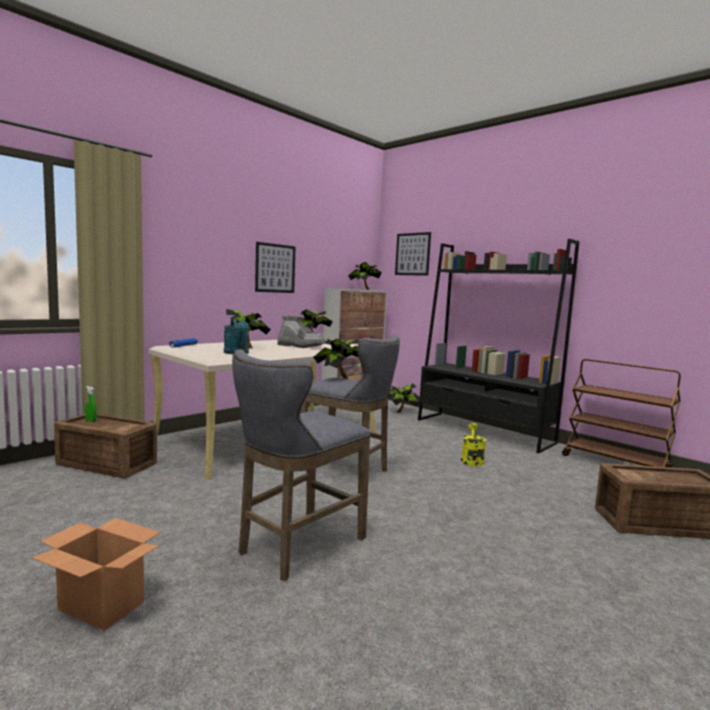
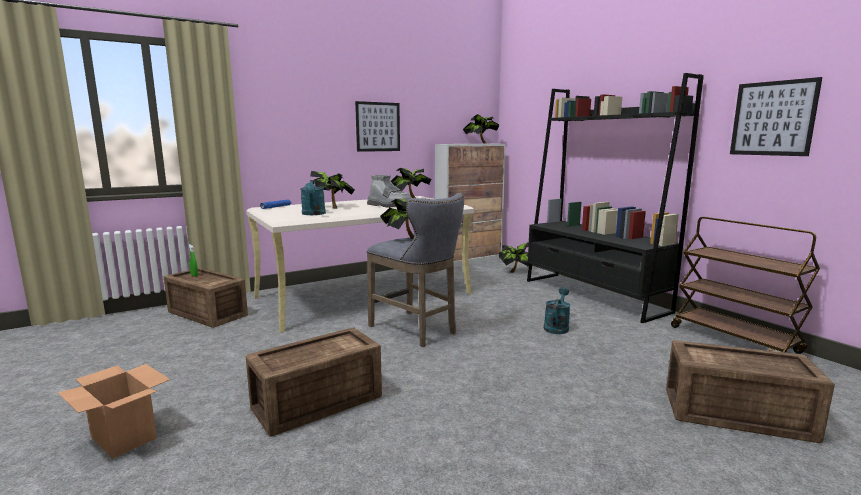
camera: 15 degrees right, 5 degrees up
(296, 547) = (315, 402): grey stool -> crate
(412, 254) = (531, 102): picture -> picture (772, 118)
(471, 460) = (556, 327): yellow watering can -> turquoise watering can

